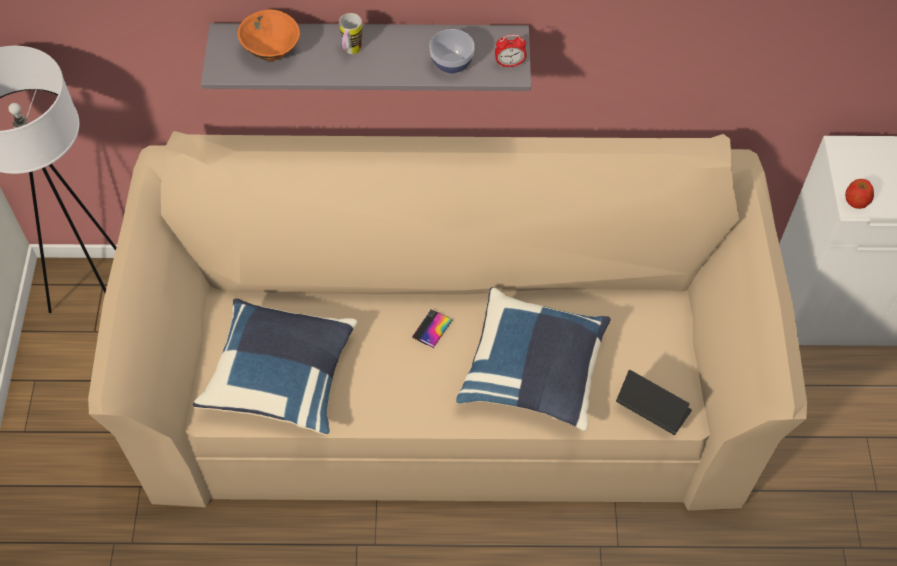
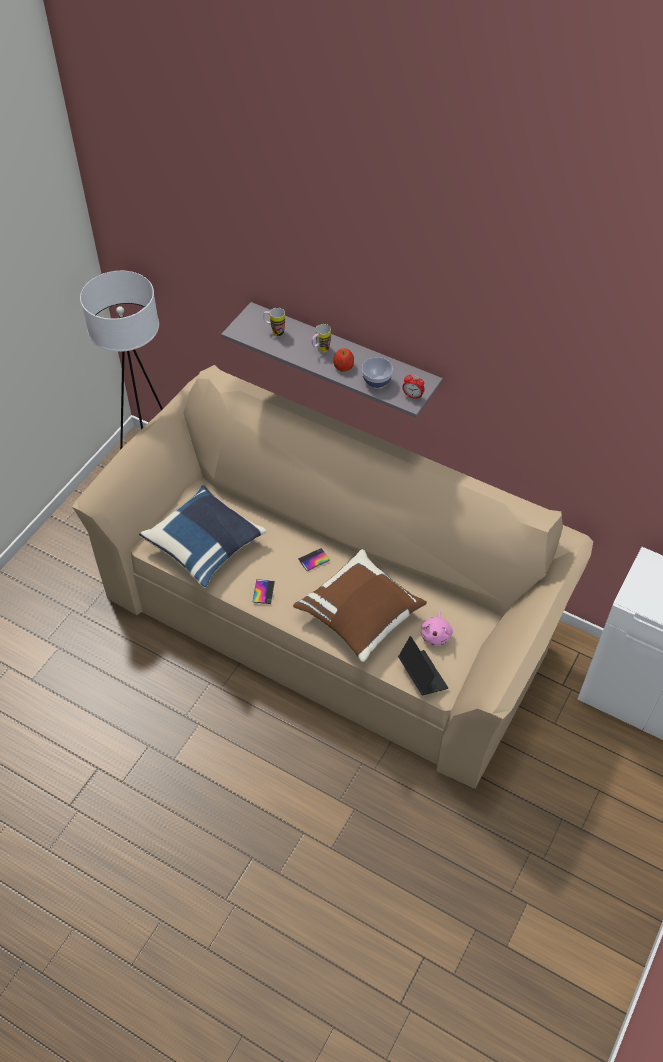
camera: 30 degrees right, 5 degrees down
(272, 51) = (274, 331): orange bowl -> mug
(397, 401) = (263, 591): none -> phone
(534, 372) = (360, 615): blue pillow -> brown pillow
(634, 351) = (436, 634): none -> pink plush toy
(856, 200) = (634, 597): apple -> apple (343, 366)

